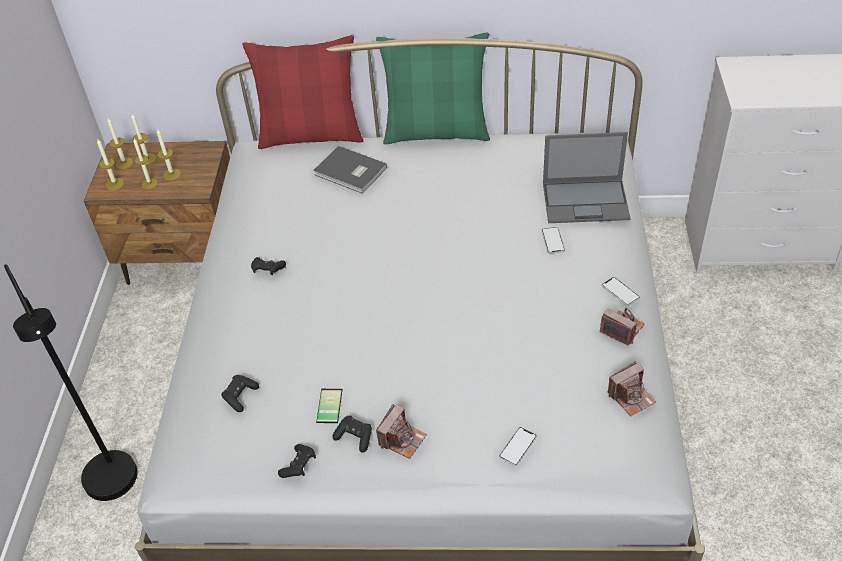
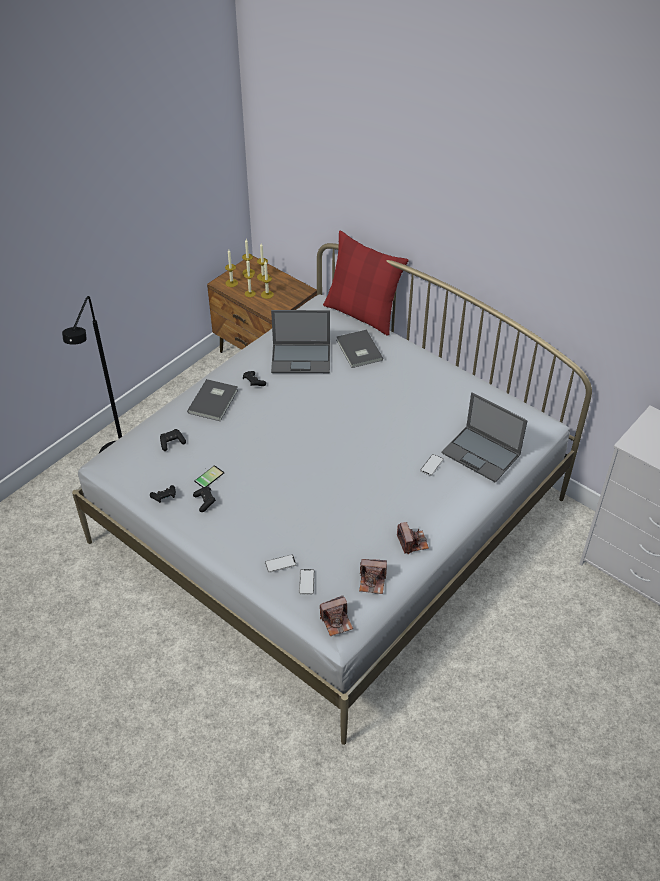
camera: 35 degrees right, 0 degrees up
(242, 317) = (214, 401): none -> grey book
(296, 214) = (302, 358): none -> laptop
(402, 439) = (226, 519): camera -> camera (336, 621)
(436, 132) = (439, 355): green pillow -> none
(620, 292) = (437, 521): phone -> phone (306, 582)

